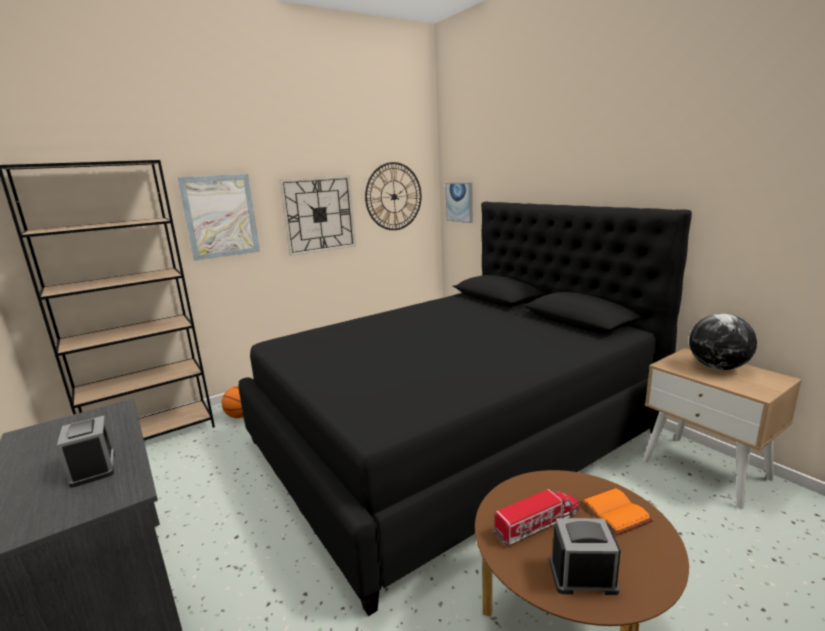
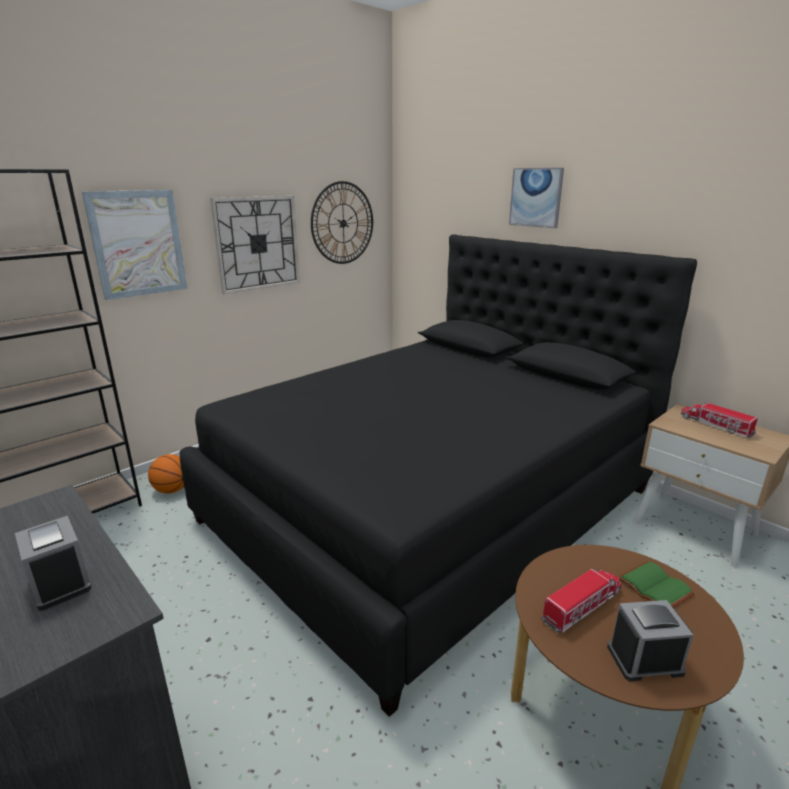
camera: 10 degrees left, 5 degrees up
(459, 202) = (418, 232): picture -> picture (536, 197)
(617, 512) = (656, 587): orange book -> green book
(717, 367) = (715, 426): globe -> toy truck

